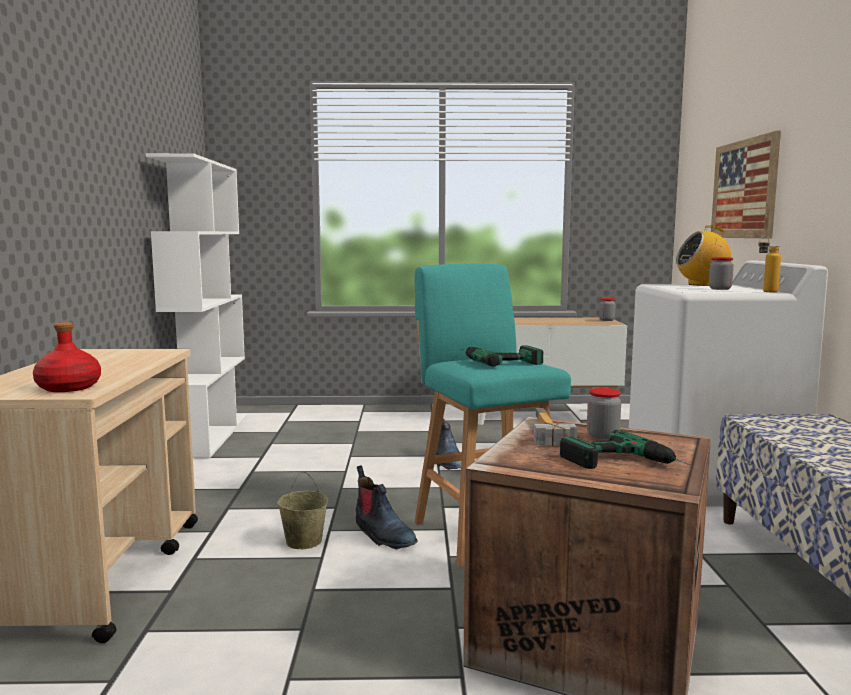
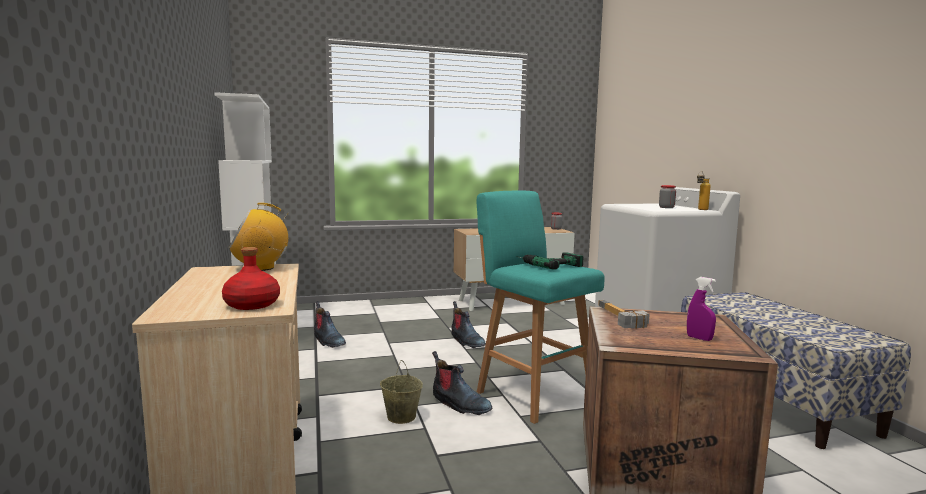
camera: 15 degrees left, 0 degrees up
(281, 449) = (328, 341): none -> boot
(602, 436) = (658, 318): jar -> none
(625, 464) = (699, 338): power drill -> purple spray bottle
(701, 284) = (645, 204): radio -> radio (260, 268)
(744, 189) = (660, 137): picture -> none

